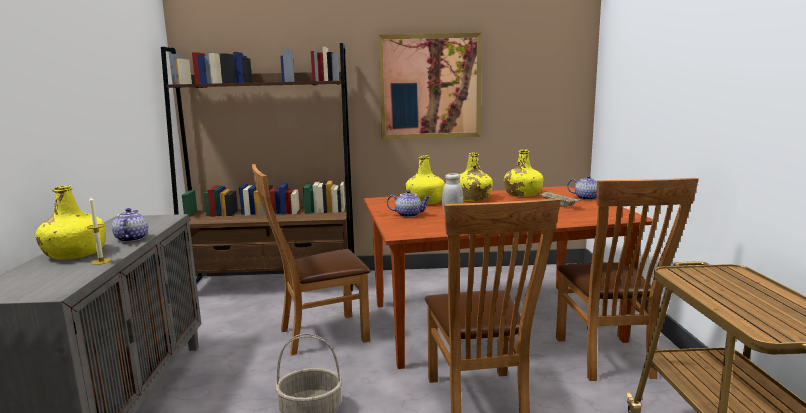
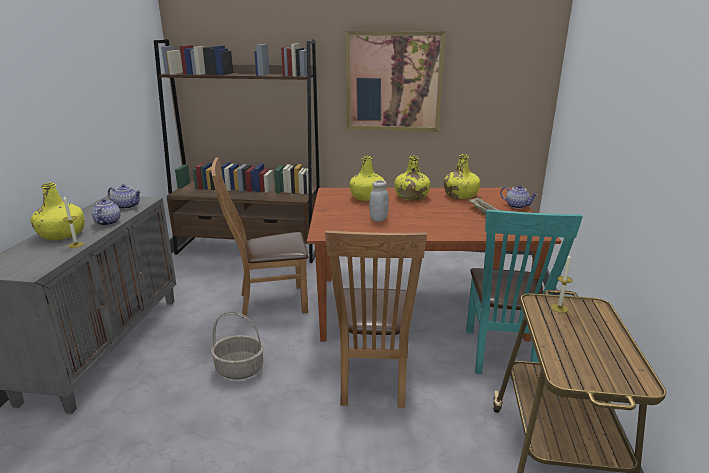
camera: 10 degrees right, 10 degrees up
(409, 215) = (343, 212): teapot -> teapot (127, 206)
(607, 360) = (501, 356): brown chair -> turquoise chair
(701, 276) = (559, 308): none -> candle

